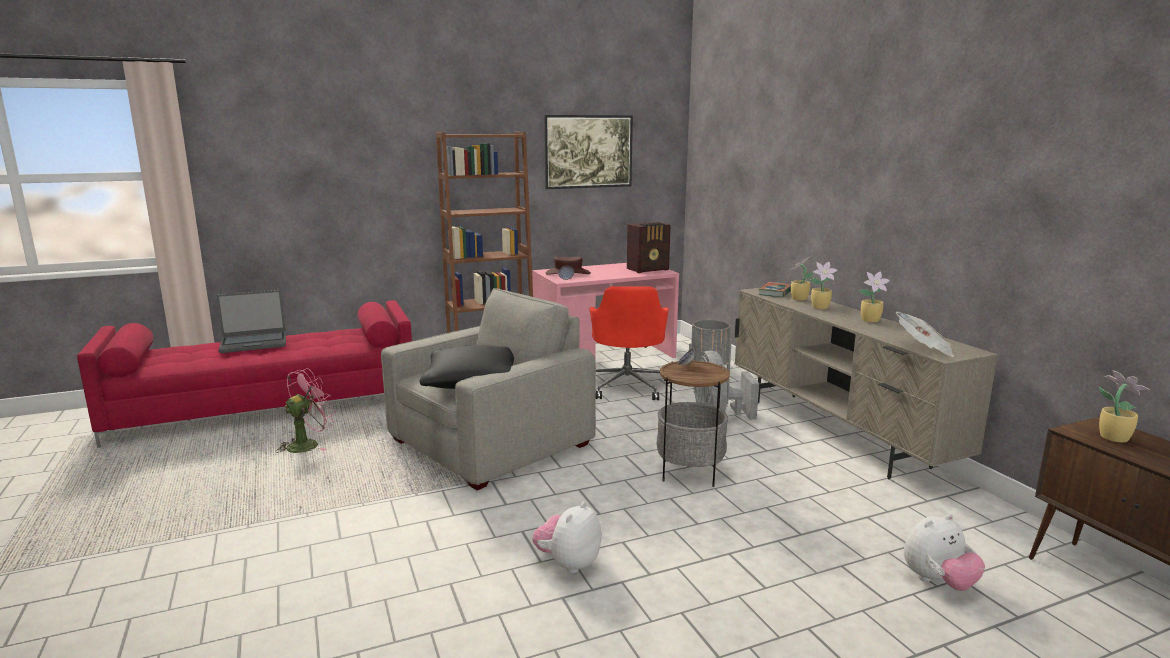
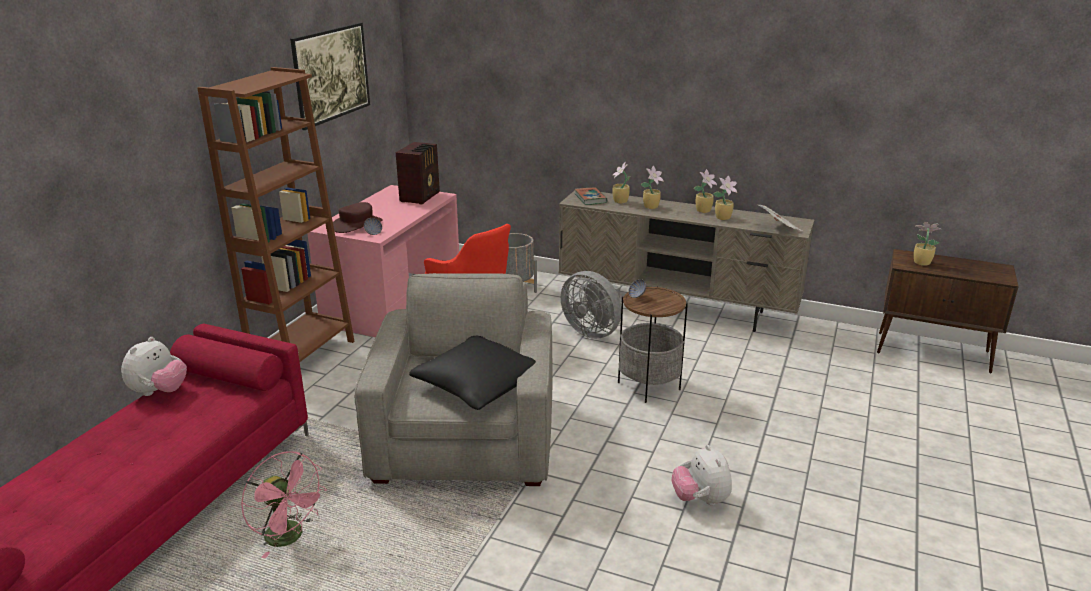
camera: 45 degrees left, 10 degrees up
(254, 343) = (93, 455): laptop -> none
(308, 444) = (290, 537): pink fan -> pink fan turned 135 degrees clockwise
(879, 329) = (723, 218): none -> potted plant
(938, 582) = (868, 391): plush toy -> plush toy (159, 392)

